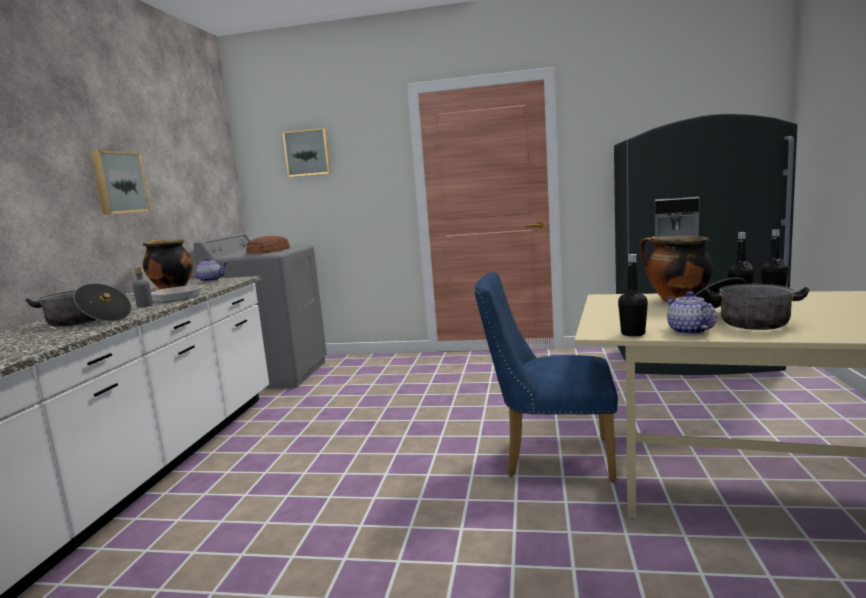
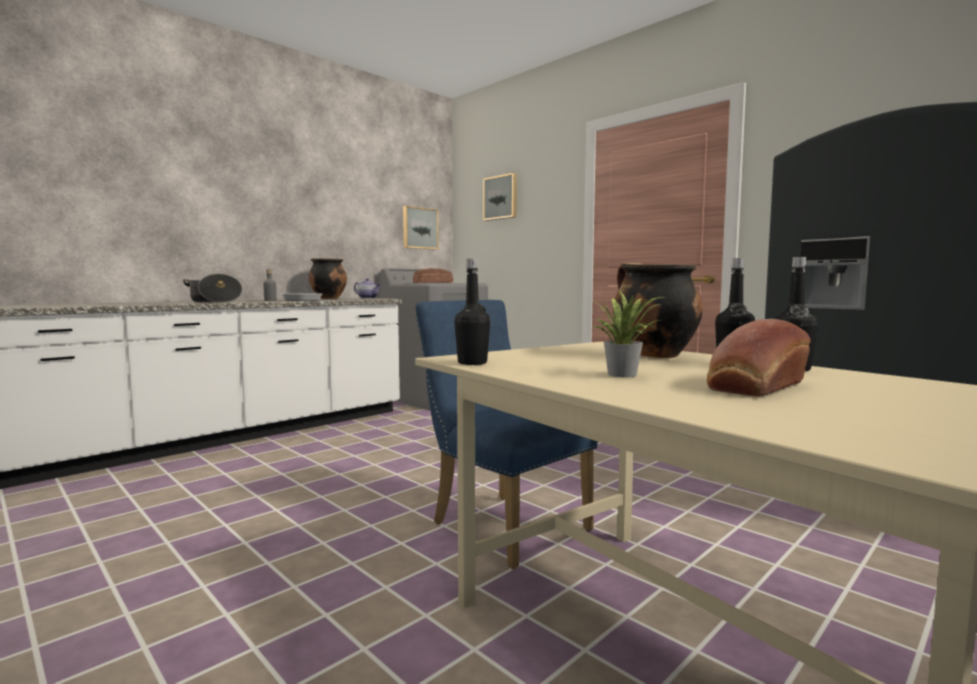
camera: 35 degrees right, 5 degrees down
(119, 183) = (310, 211): picture -> picture (419, 228)
(688, 331) = (526, 370): teapot -> none
(740, 320) = (625, 374): cooking pot -> potted plant
(815, 314) = (754, 387): none -> bread

